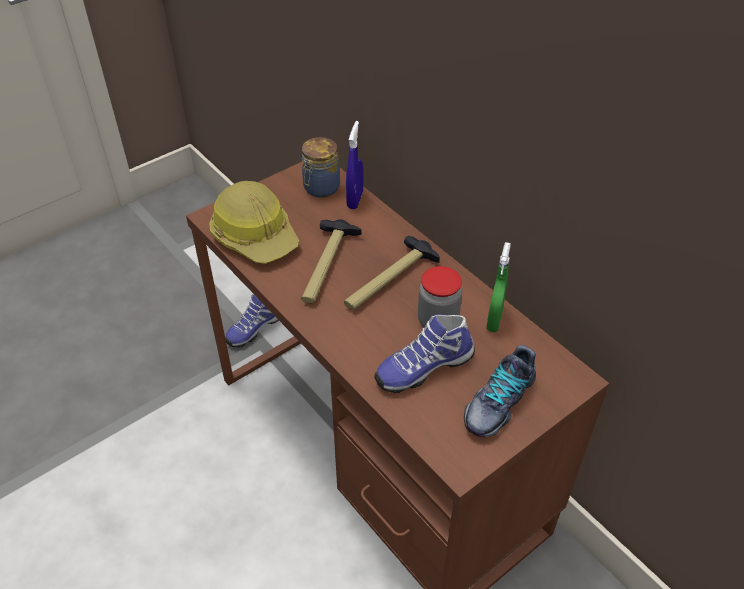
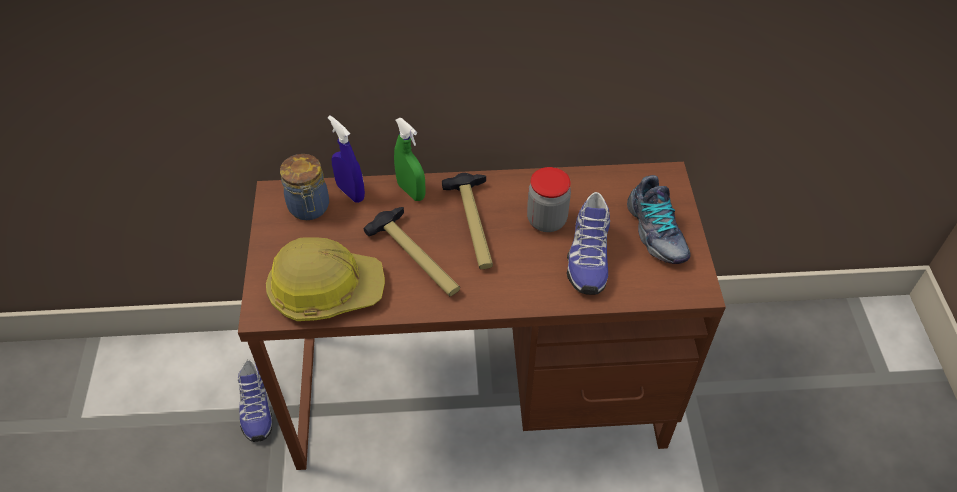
camera: 55 degrees left, 5 degrees up
(494, 320) = (574, 186): green spray bottle -> green spray bottle (411, 191)

